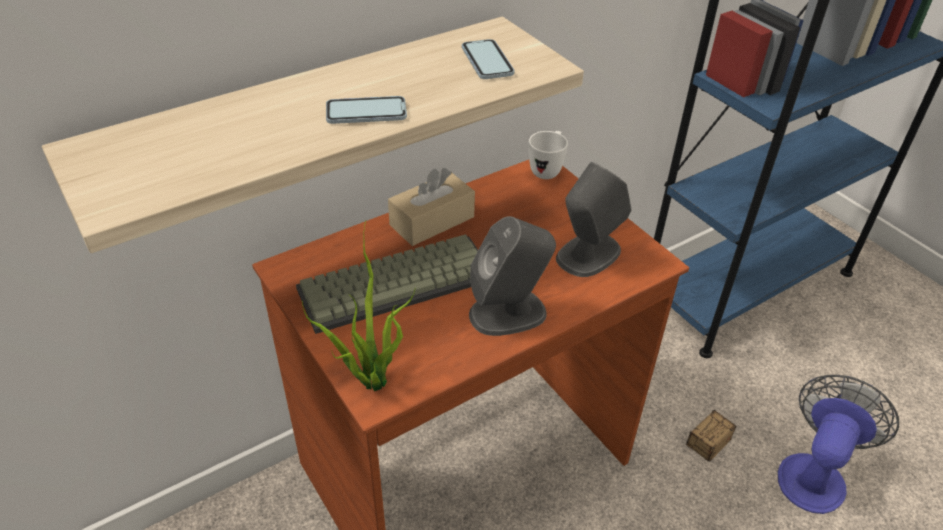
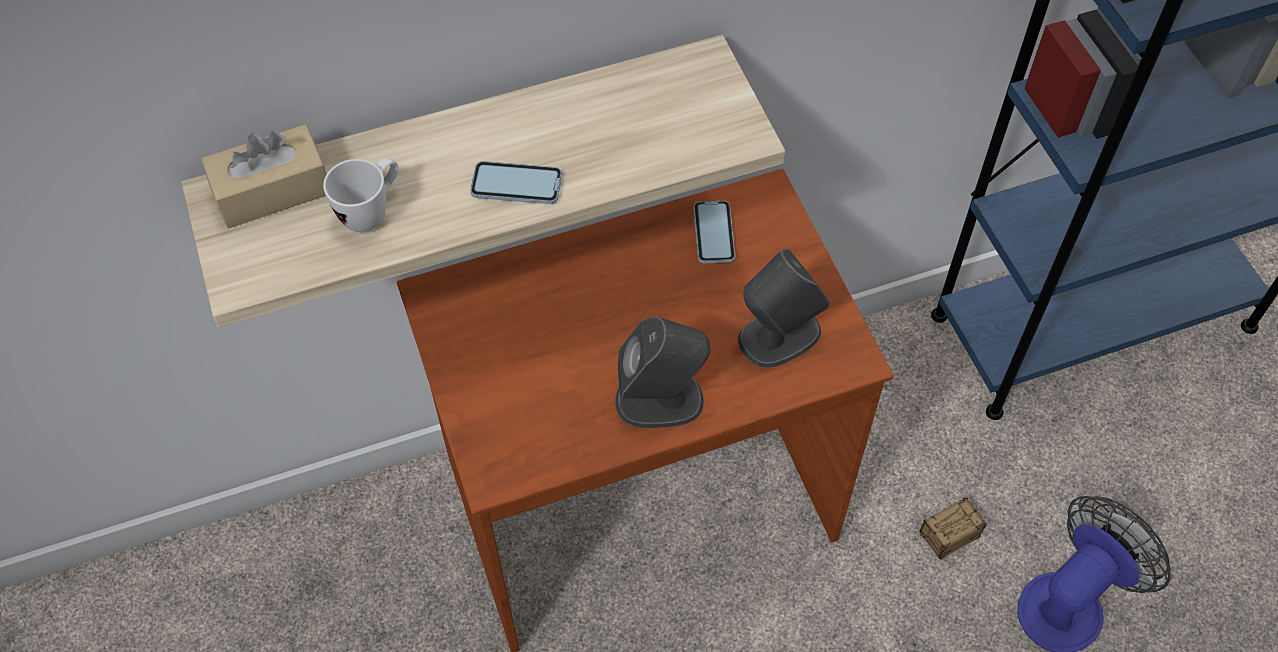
camera: 15 degrees right, 15 degrees up
(370, 378) = (491, 454): potted plant -> none
(397, 281) = (549, 334): keyboard -> none
(432, 221) = (610, 255): beige tissue box -> beige tissue box (272, 190)
(487, 61) = (676, 118): phone -> phone (714, 233)
(547, 169) = (774, 197): white mug -> white mug (372, 211)

